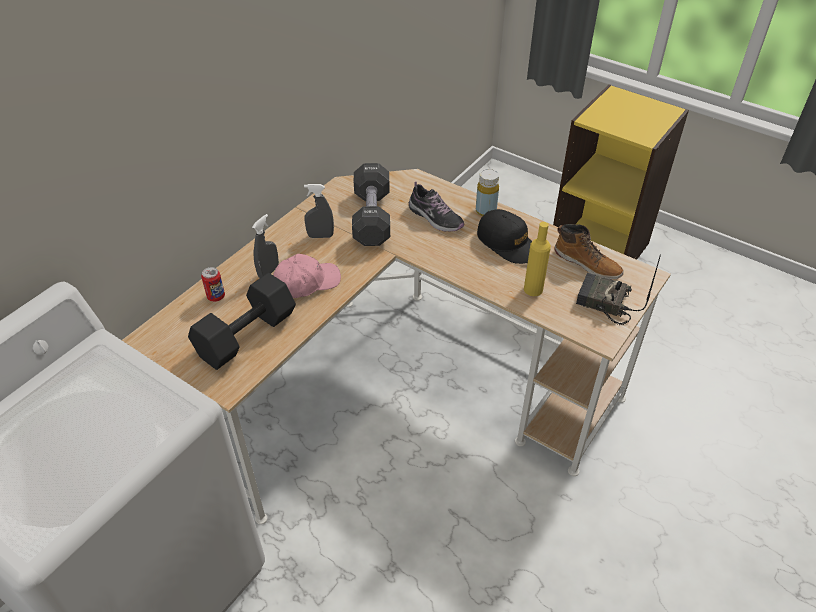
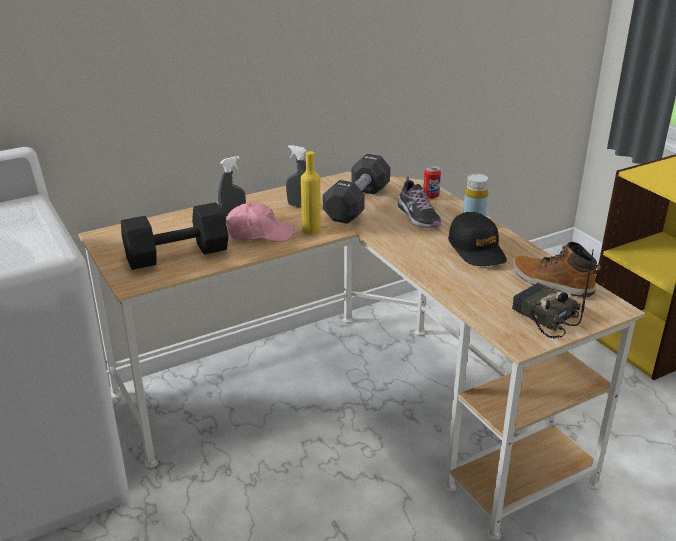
camera: 25 degrees right, 15 degrees down
(216, 296) = (175, 224): can -> can (431, 196)
(533, 289) = (474, 288): yellow bottle -> yellow bottle (311, 229)
(587, 263) = (551, 283): boot -> boot turned 150 degrees clockwise

